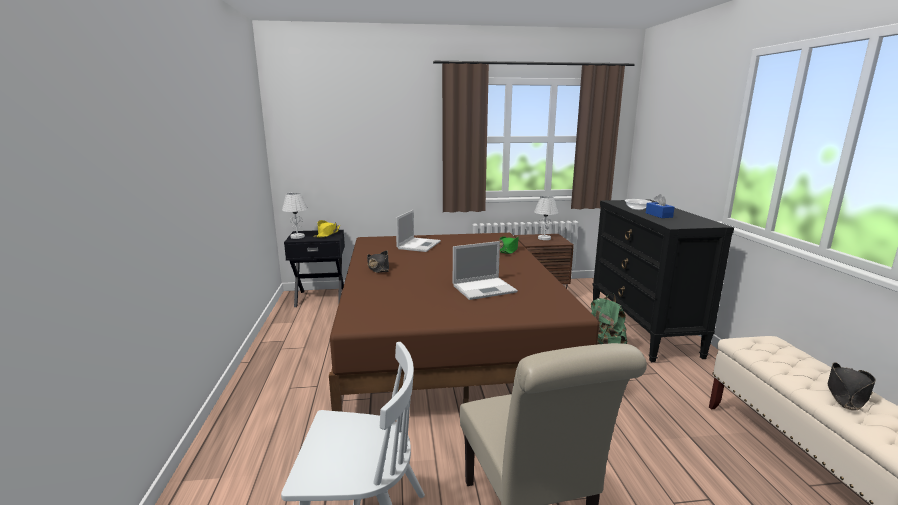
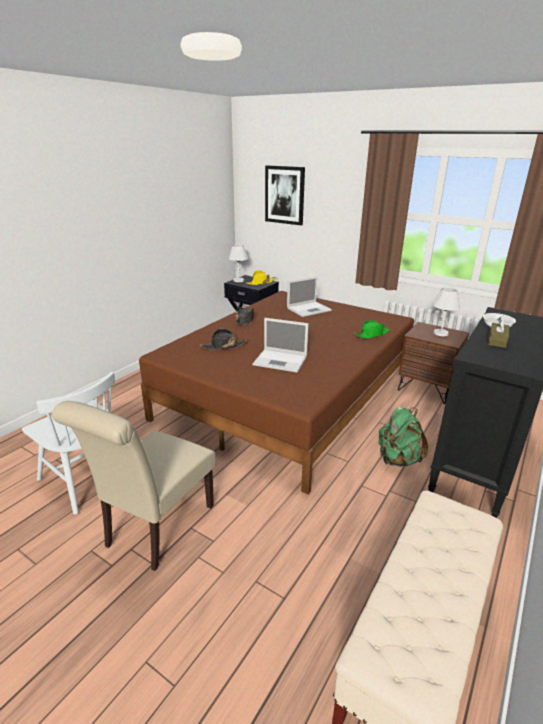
camera: 40 degrees right, 10 degrees up
(341, 130) = (284, 195): none -> picture
(659, 215) = (497, 341): blue tissue box -> brown tissue box
(847, 393) = (431, 593): black hat -> black hat (223, 346)

